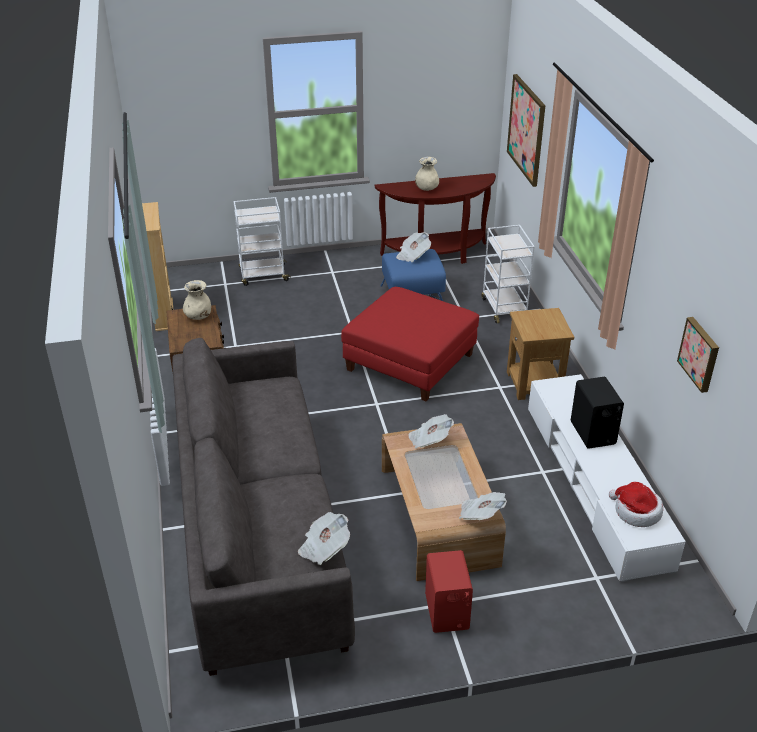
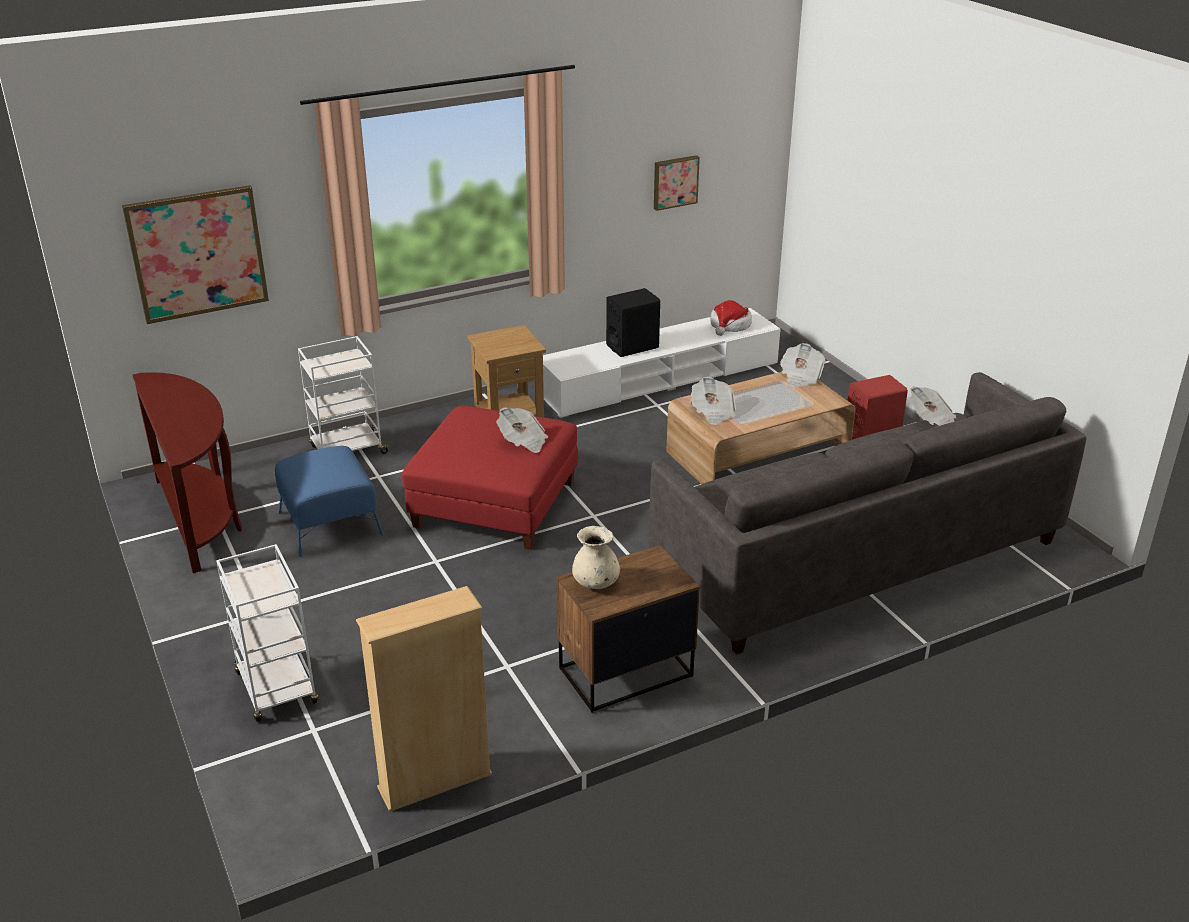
camera: 105 degrees left, 5 degrees down
(413, 255) = (311, 468): newspaper -> newspaper (523, 442)
(426, 188) = (189, 419): beige vase -> none

